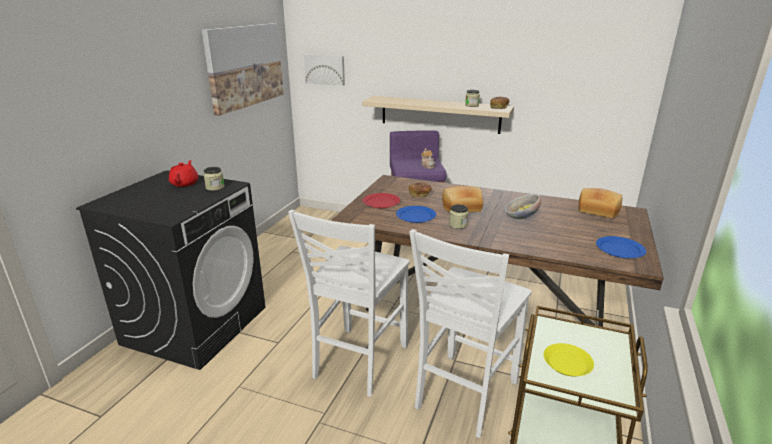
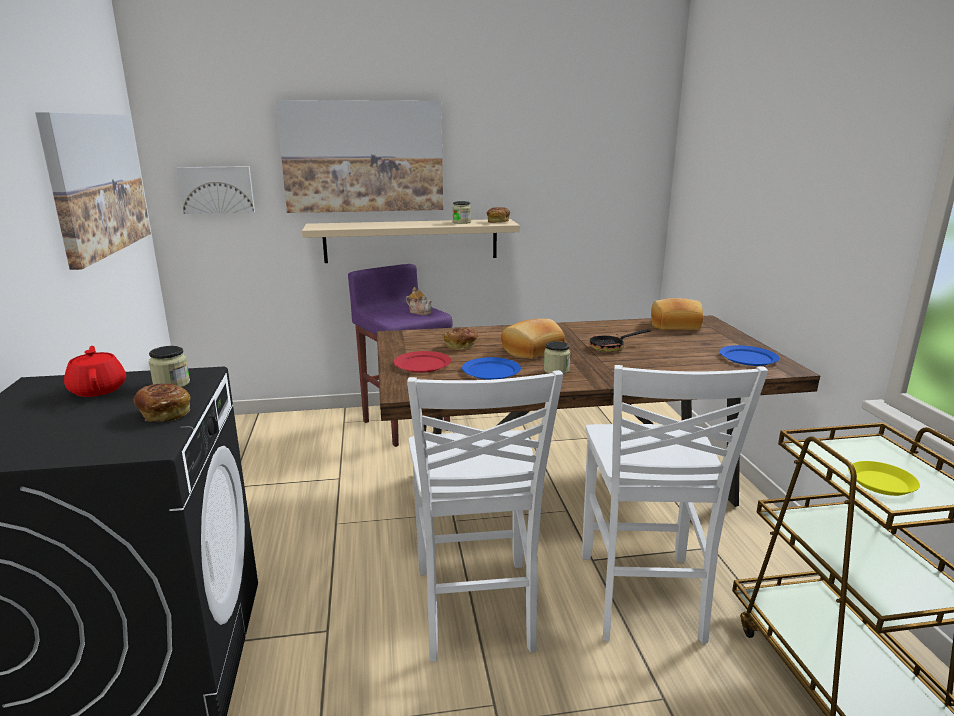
camera: 30 degrees left, 5 degrees down
(194, 202) = (164, 413): none -> bread
(412, 53) = (363, 157): none -> picture
(521, 217) = (611, 347): bowl -> frying pan

